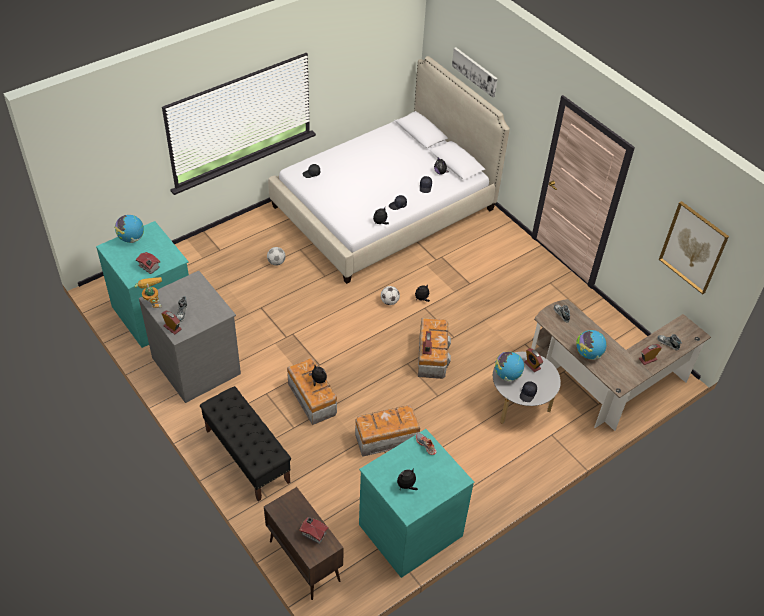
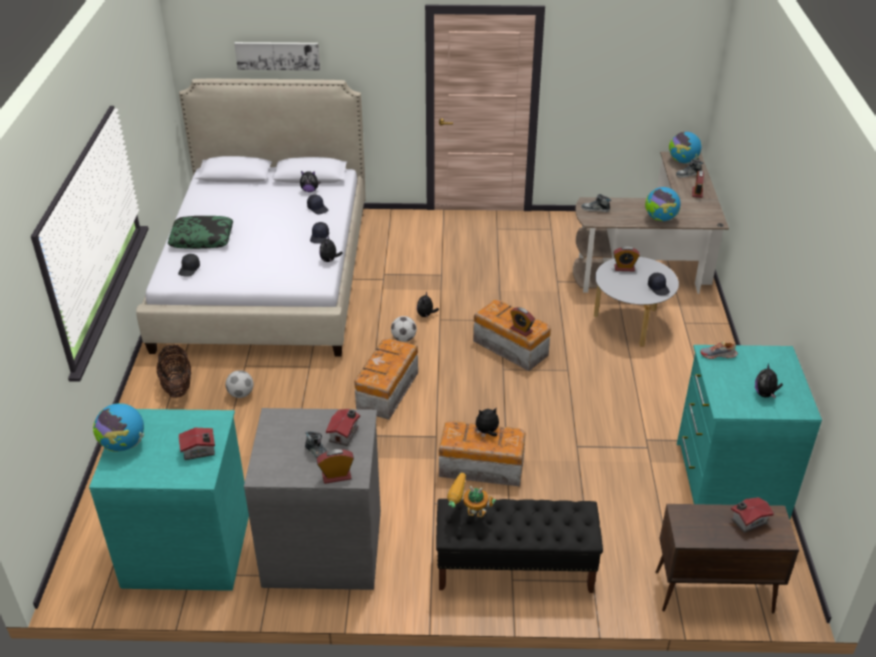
camera: 50 degrees left, 10 degrees down
(152, 302) = (267, 476): toy robot -> toy robot (467, 516)
(206, 313) = (345, 434): none -> toy house
(259, 234) = (177, 386): none -> basket
(345, 160) = (202, 238): none -> pillow
(385, 438) = (591, 437): storage box -> storage box (386, 392)
(507, 375) = (622, 288): globe -> globe (682, 161)
(693, 247) = (651, 70): picture -> none

